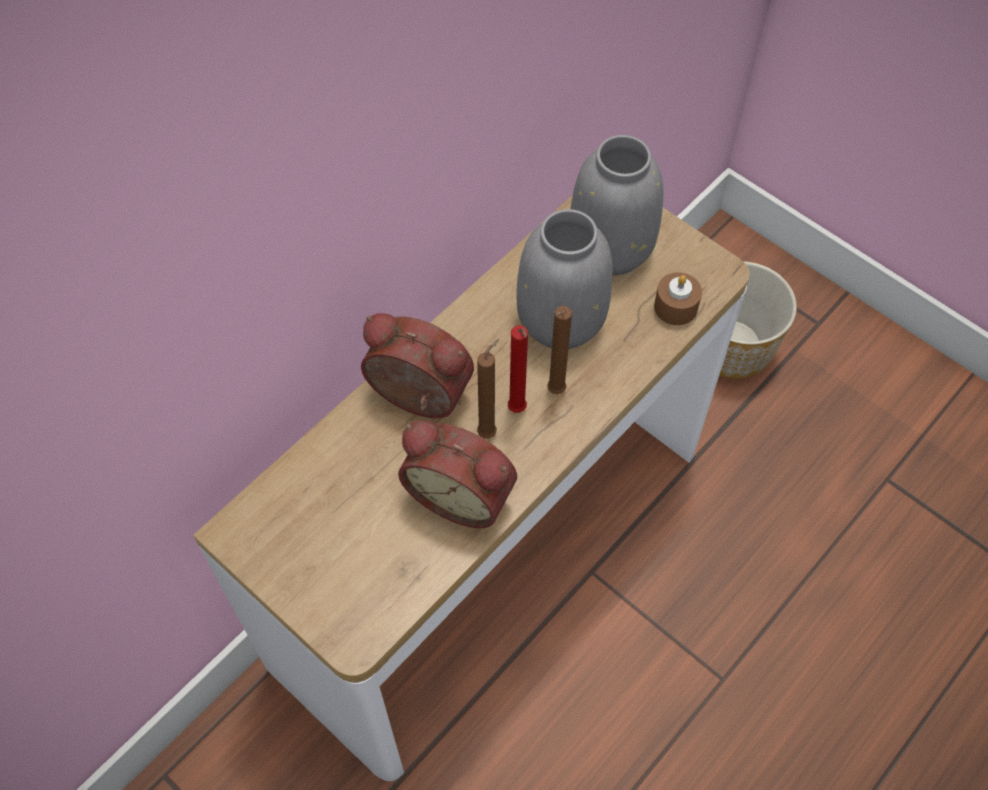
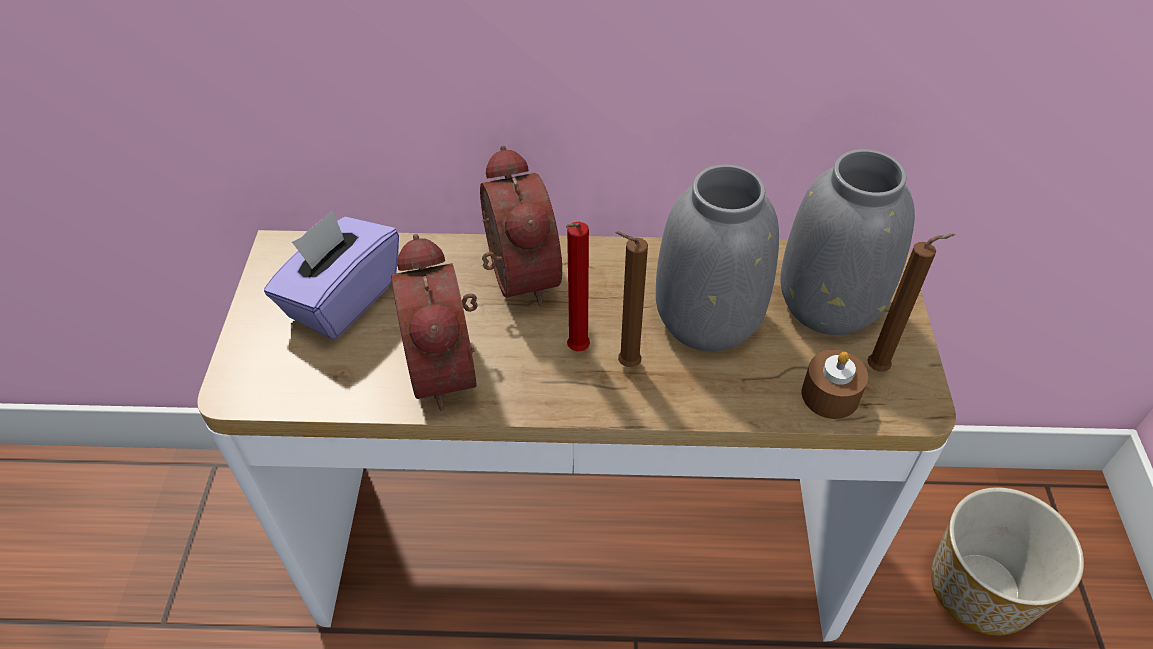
camera: 50 degrees right, 10 degrees down
(330, 520) = (342, 298): none -> purple tissue box
(489, 432) = (533, 345): brown candle -> brown candle (881, 369)

